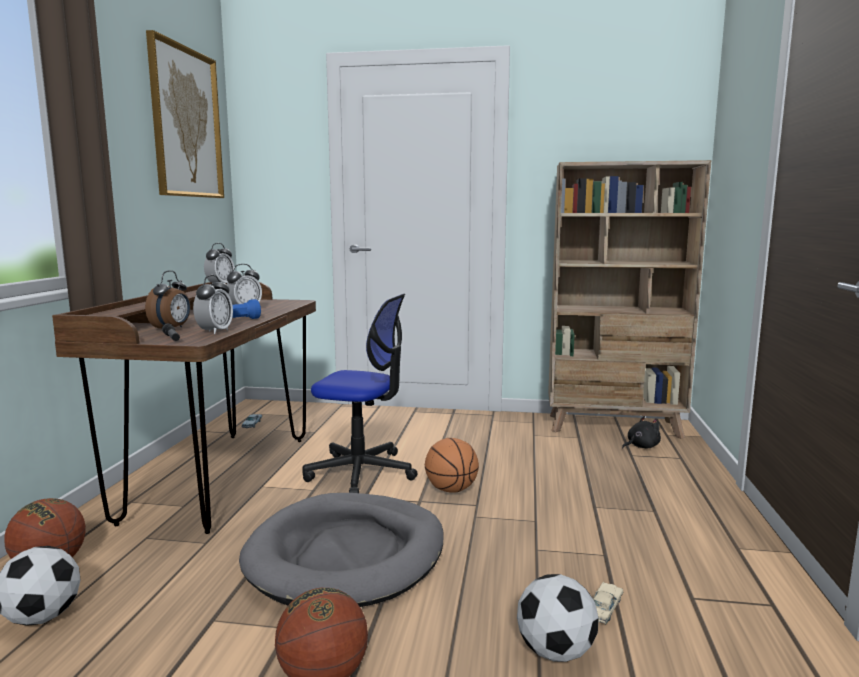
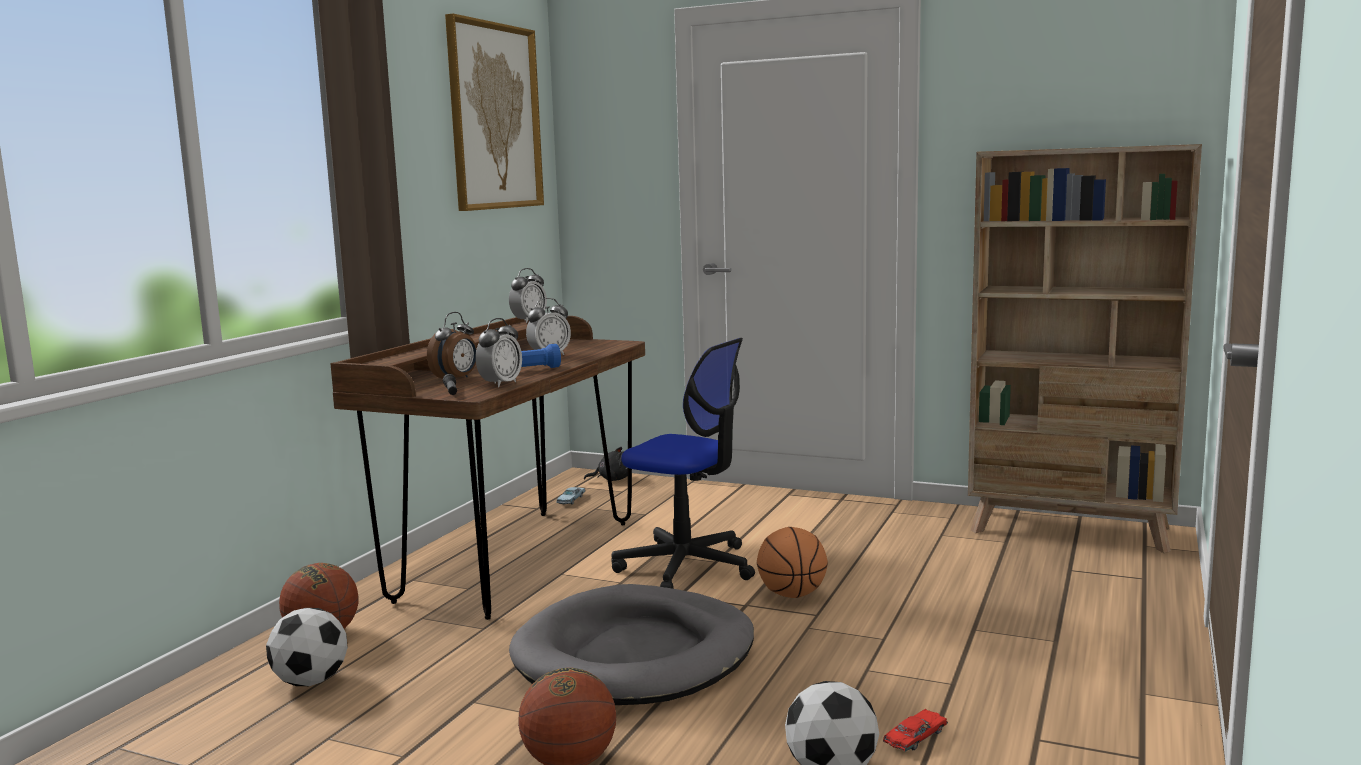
camera: 15 degrees right, 0 degrees up
(604, 608) = (916, 737): beige toy car -> red toy car
(641, 446) = (1092, 559): black plush toy -> black plush toy (612, 479)

